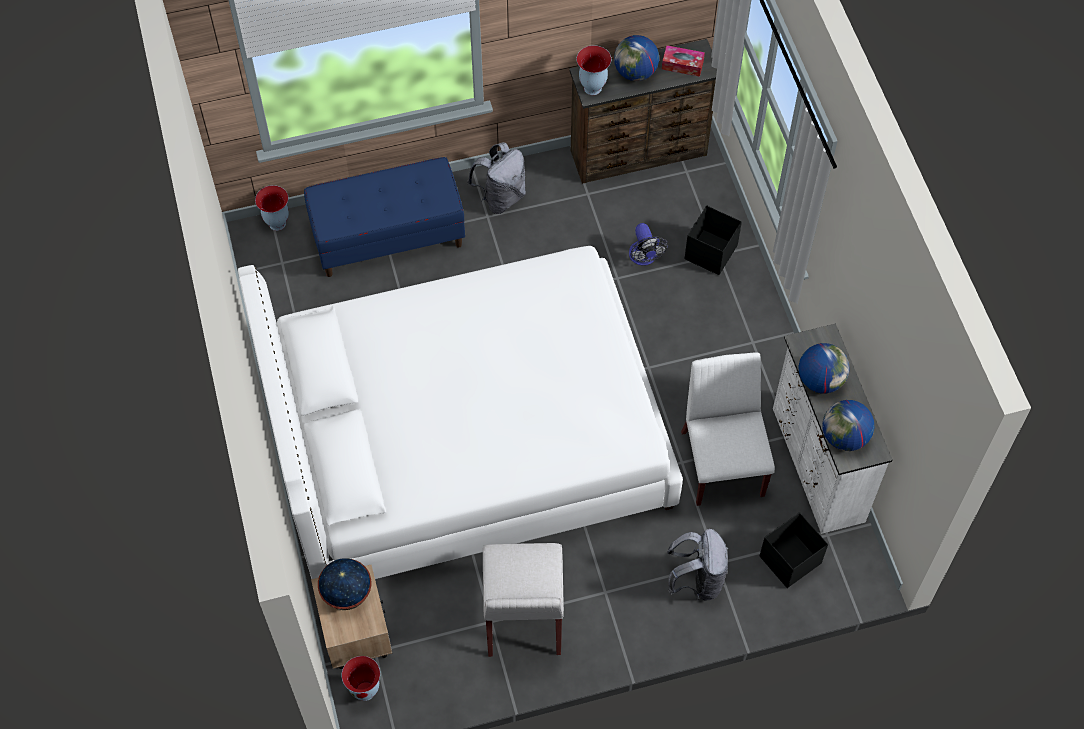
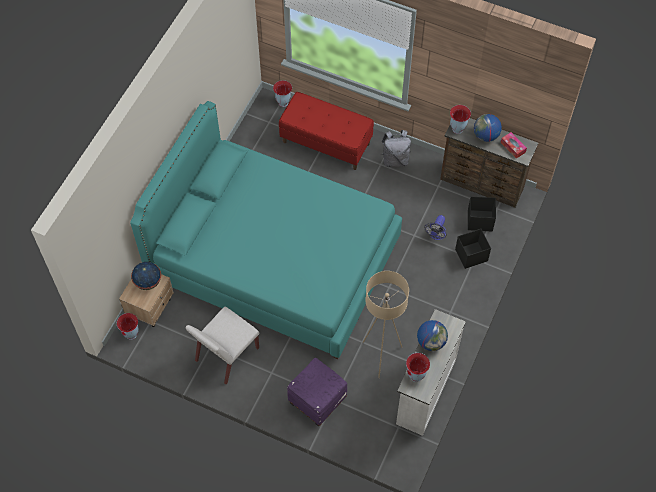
camera: 40 degrees right, 0 degrees up
(388, 237) = (326, 143): blue bench -> red bench
(467, 441) = (275, 260): white bed -> turquoise bed
(697, 580) = (317, 400): grey backpack -> purple ottoman
(722, 462) = (381, 356): white chair -> beige floor lamp
(789, 560) = (369, 424): black storage box -> black storage box (479, 220)
(844, 437) = (416, 376): globe -> vase

